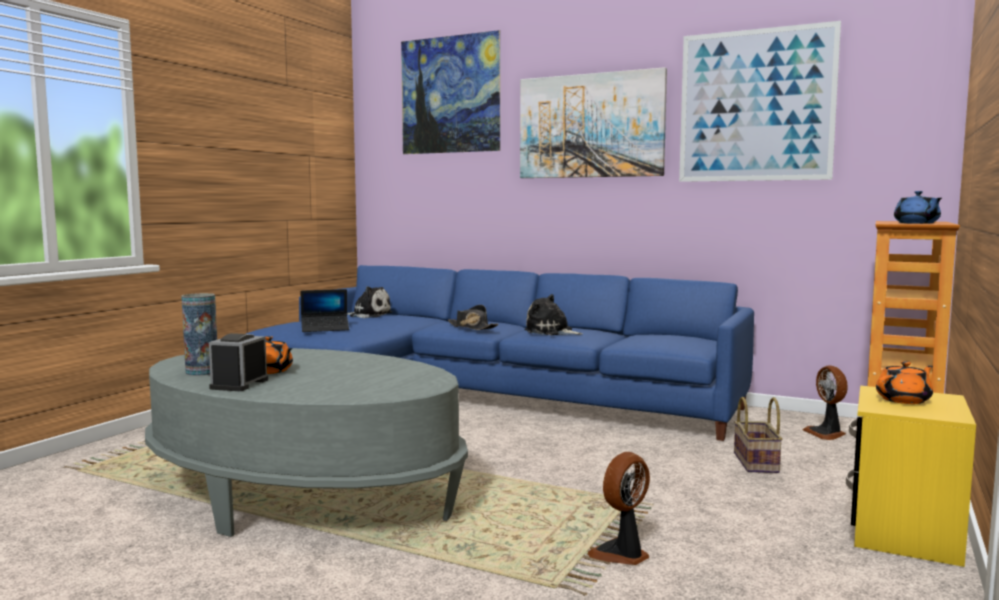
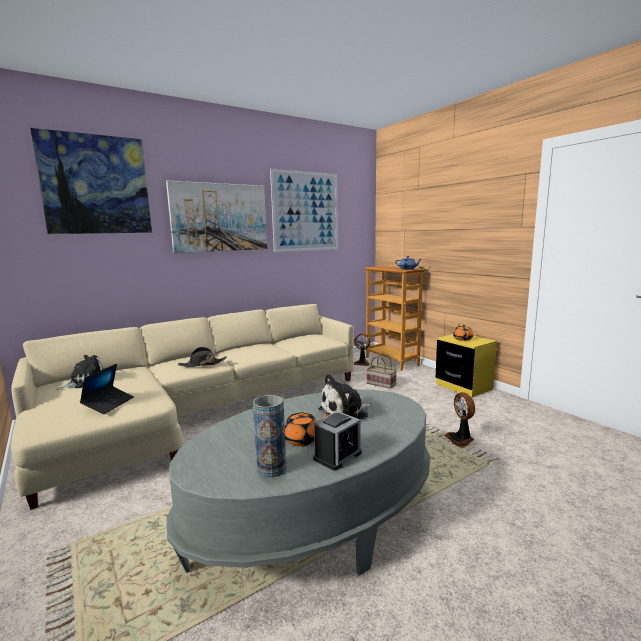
camera: 60 degrees left, 5 degrees up
(239, 384) = (337, 456): alarm clock -> alarm clock turned 90 degrees counterclockwise
(478, 397) = (198, 411): blue sofa -> beige sofa
(551, 332) = (253, 352): plush toy -> plush toy (346, 413)

